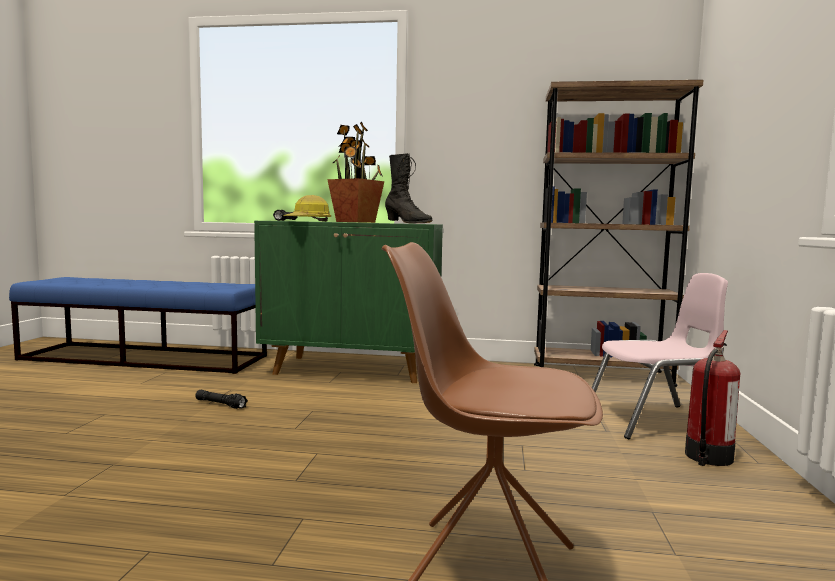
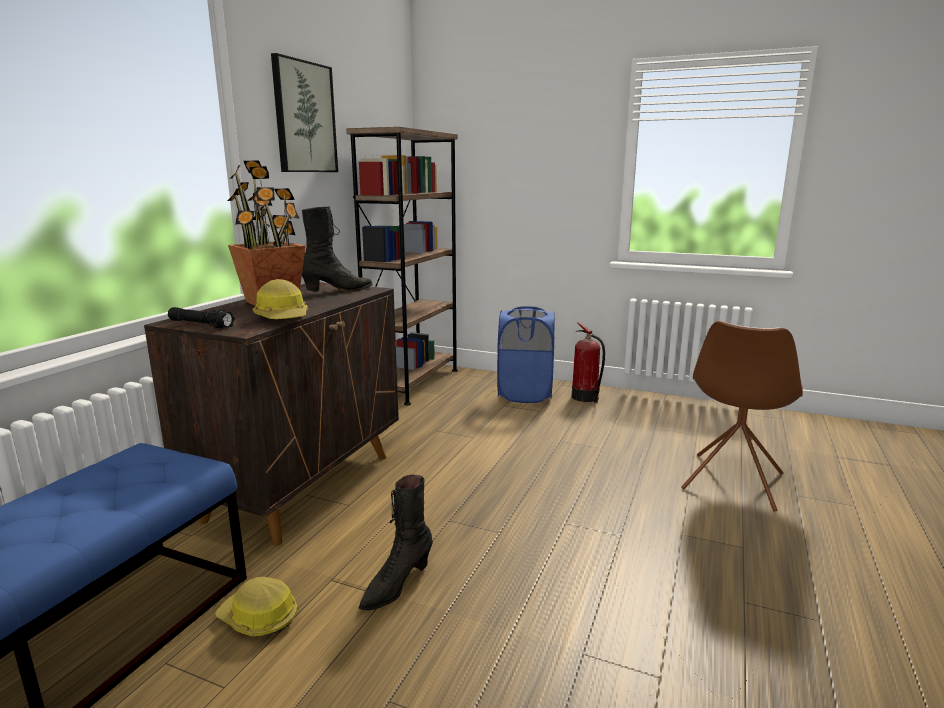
camera: 75 degrees left, 10 degrees up
(195, 381) = (258, 619): none -> hard hat
(220, 404) = (396, 585): black flashlight -> black boot
(353, 369) = (303, 485): green cabinet -> brown cabinet
(487, 92) = (304, 117): none -> picture
(654, 421) = (525, 394): pink chair -> blue laundry basket

